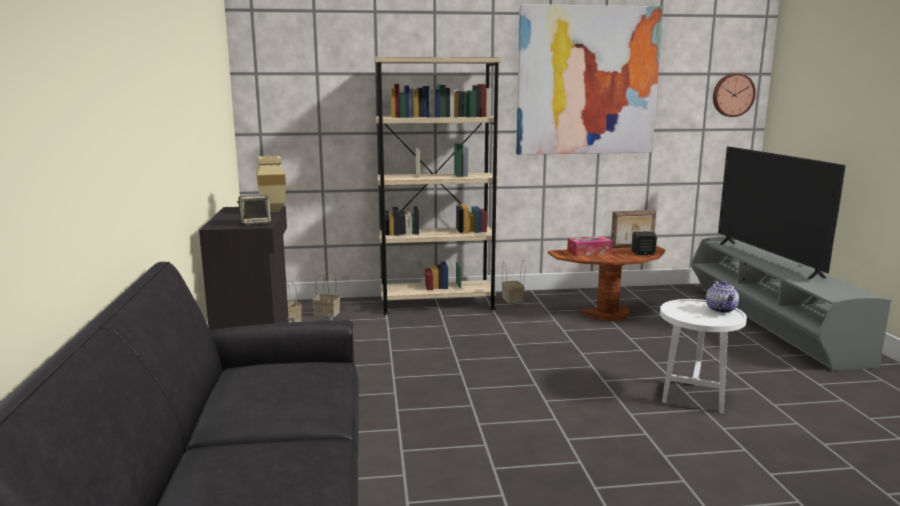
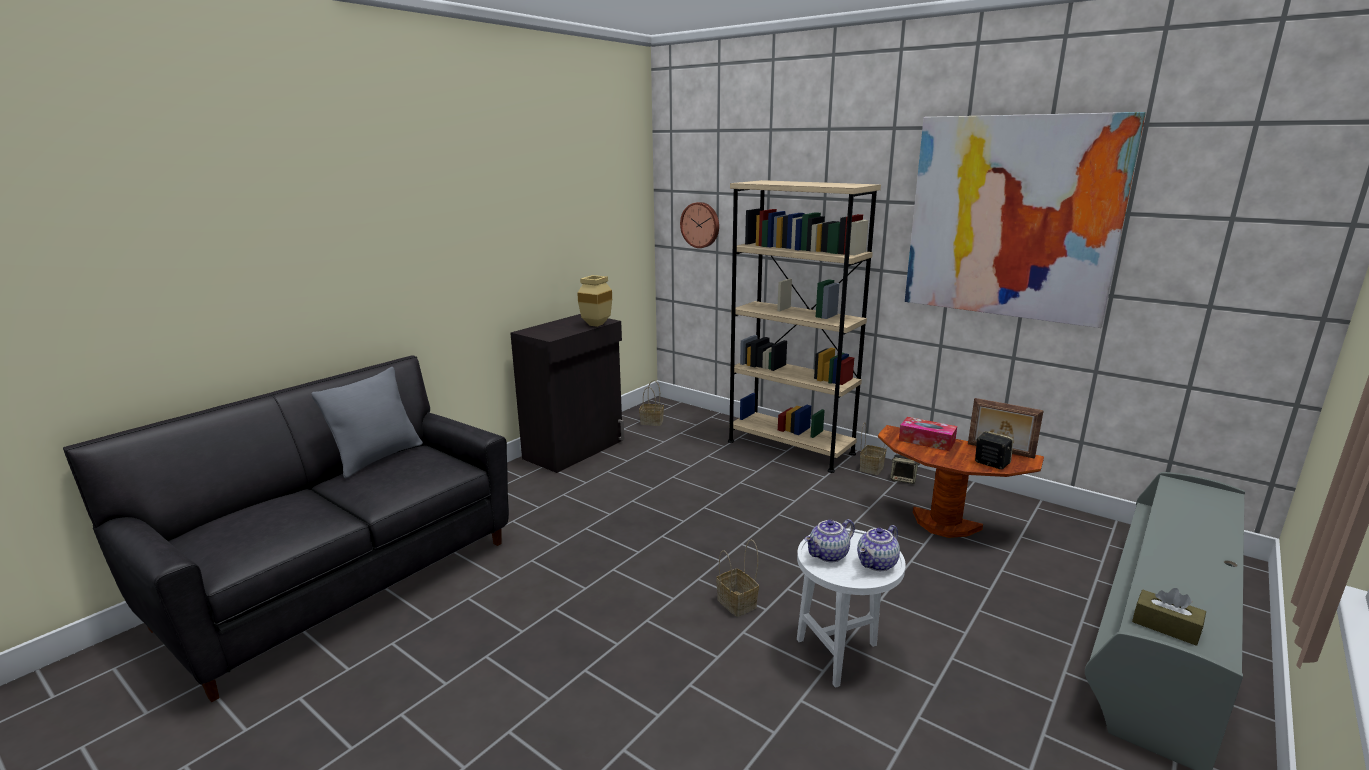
camera: 45 degrees right, 5 degrees up
(226, 387) = (377, 458): none -> grey pillow
(255, 223) = (552, 335): speaker -> speaker (903, 479)
(328, 313) = (689, 425): basket -> basket (738, 604)
(695, 315) = (829, 555): none -> teapot
(732, 95) = (1278, 257): wall clock -> wall clock (701, 225)
(768, 259) = (1195, 535): television -> none
(837, 294) = (1165, 626): none -> brown tissue box

